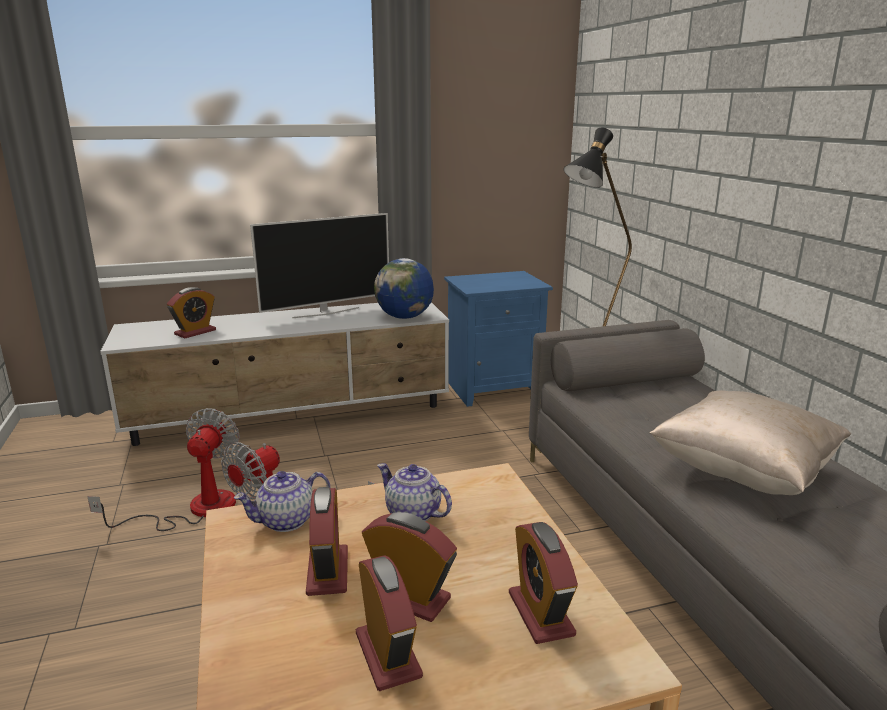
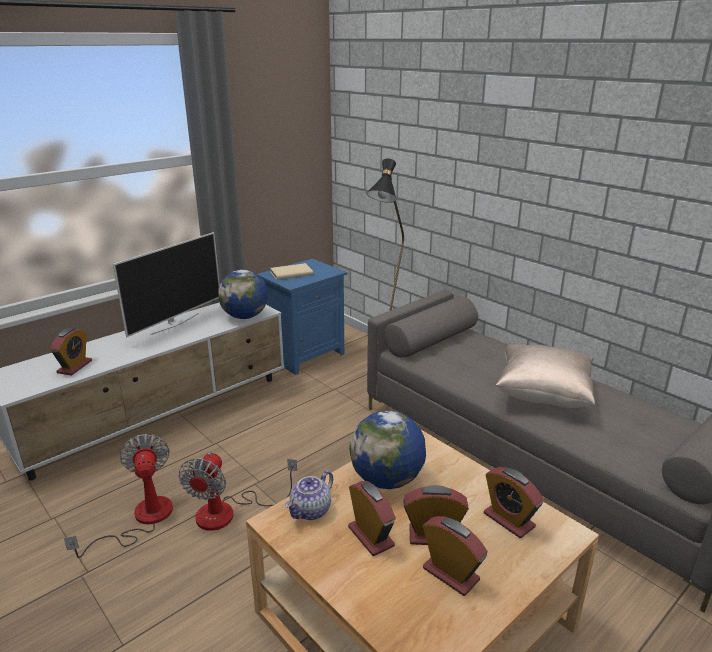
camera: 25 degrees left, 5 degrees up
(412, 513) = (387, 479): teapot -> globe
(483, 280) = (290, 273): none -> beige book

